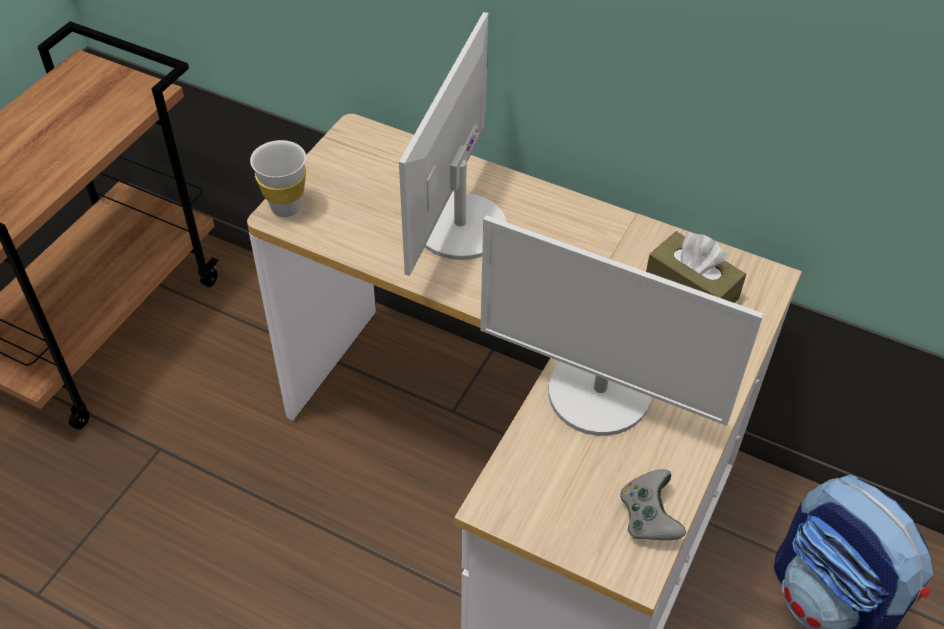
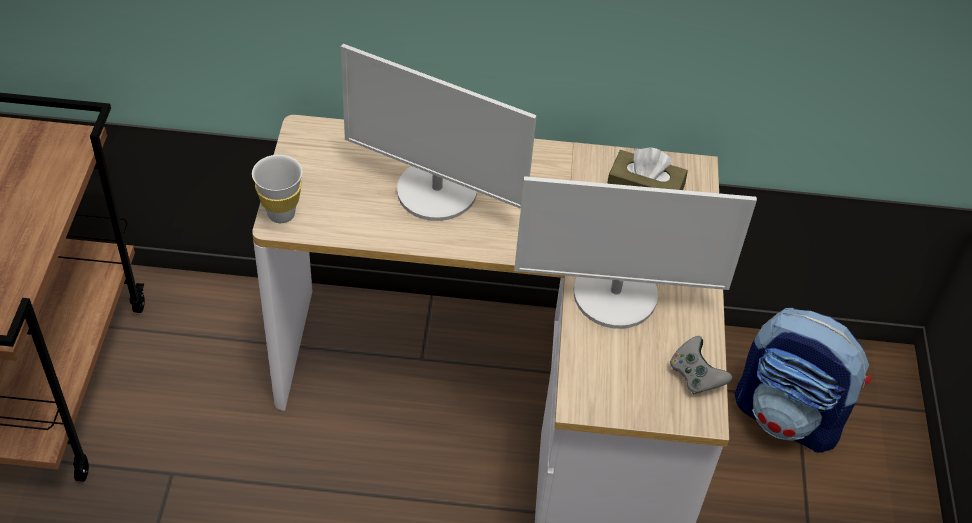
camera: 25 degrees left, 0 degrees up
(458, 227) = (437, 191): monitor -> monitor turned 60 degrees counterclockwise

